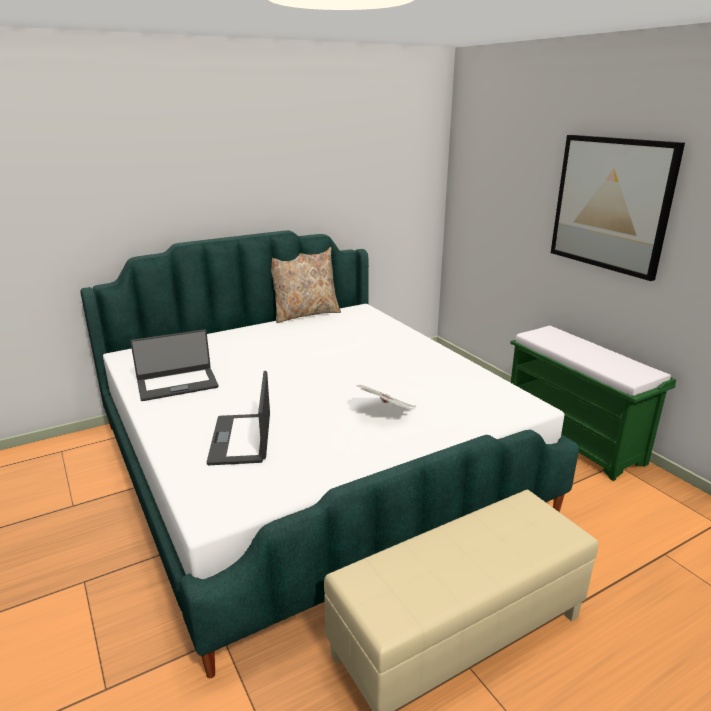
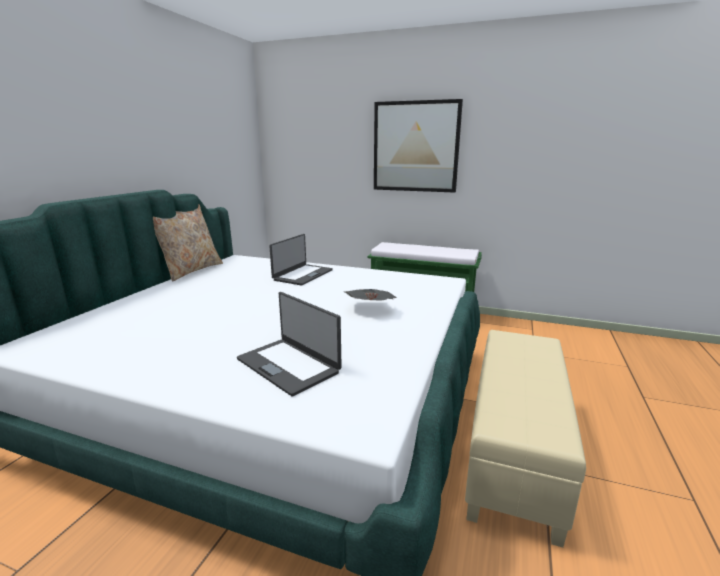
camera: 40 degrees left, 5 degrees down
(177, 384) = (138, 350): laptop -> laptop (302, 275)

